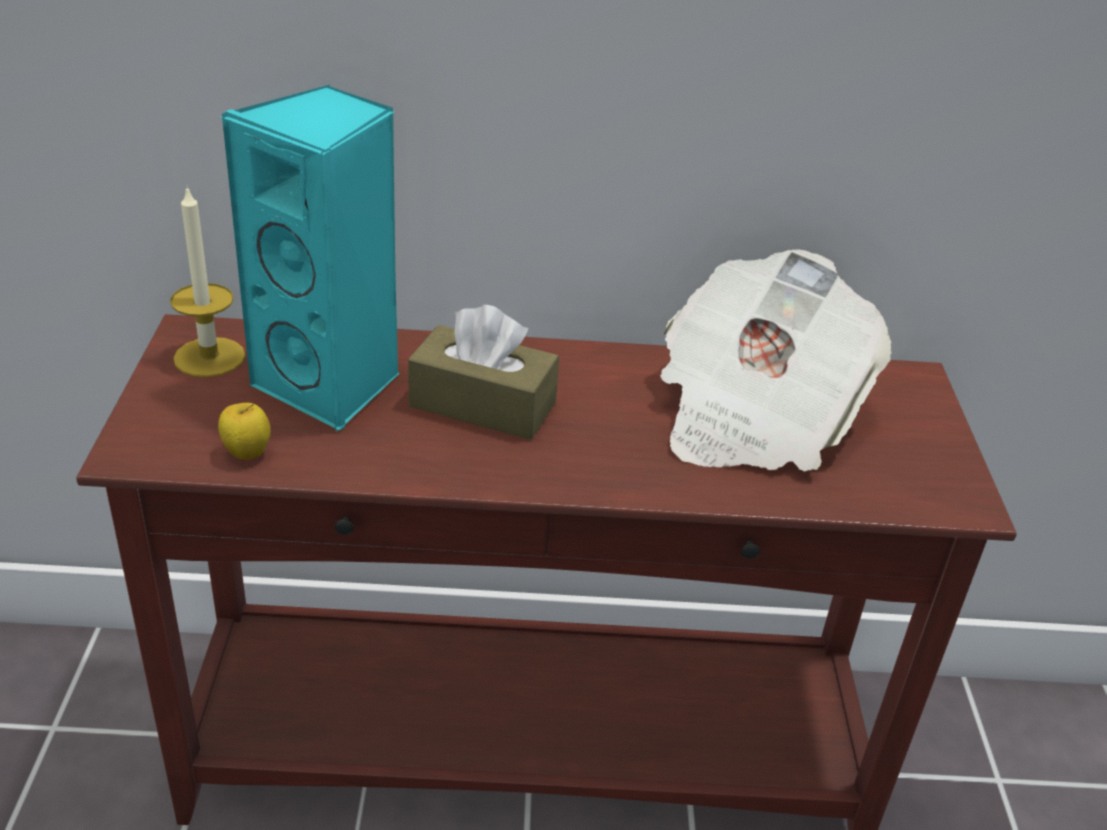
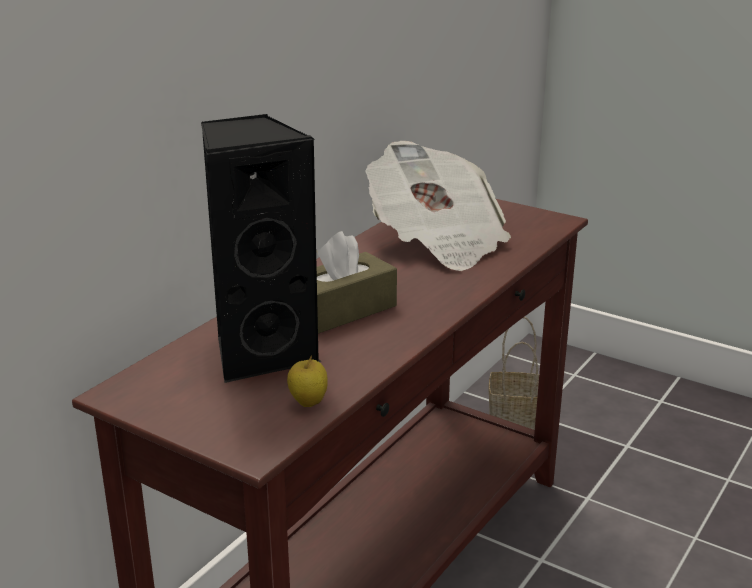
camera: 55 degrees left, 10 degrees down
(209, 357) = (164, 392): candle -> none
(332, 385) = (262, 353): turquoise speaker -> black speaker
(960, 757) = (513, 419): none -> basket

